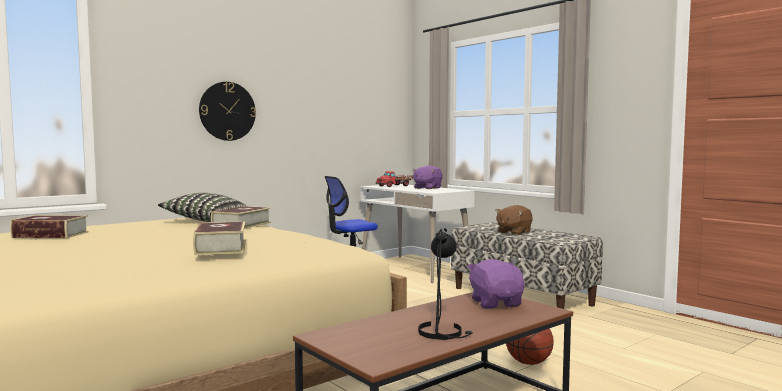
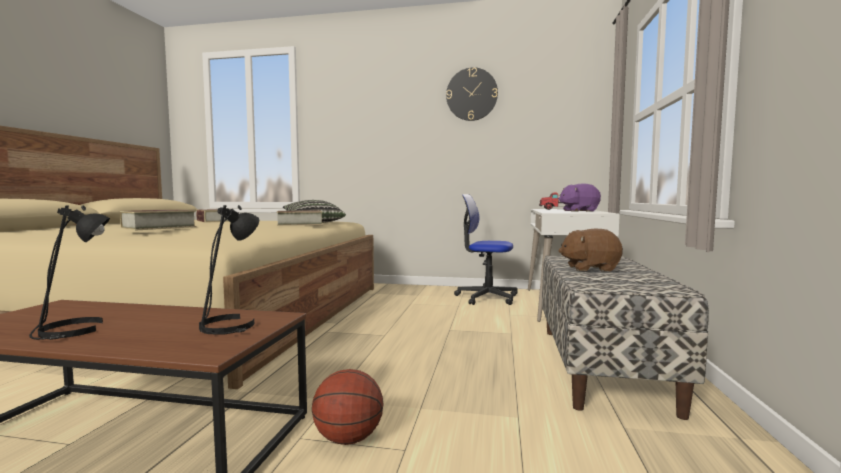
camera: 50 degrees right, 0 degrees up
(227, 111) = (393, 138): wall clock -> wall clock (471, 94)
(496, 303) = (229, 326): purple plush toy -> black table lamp

